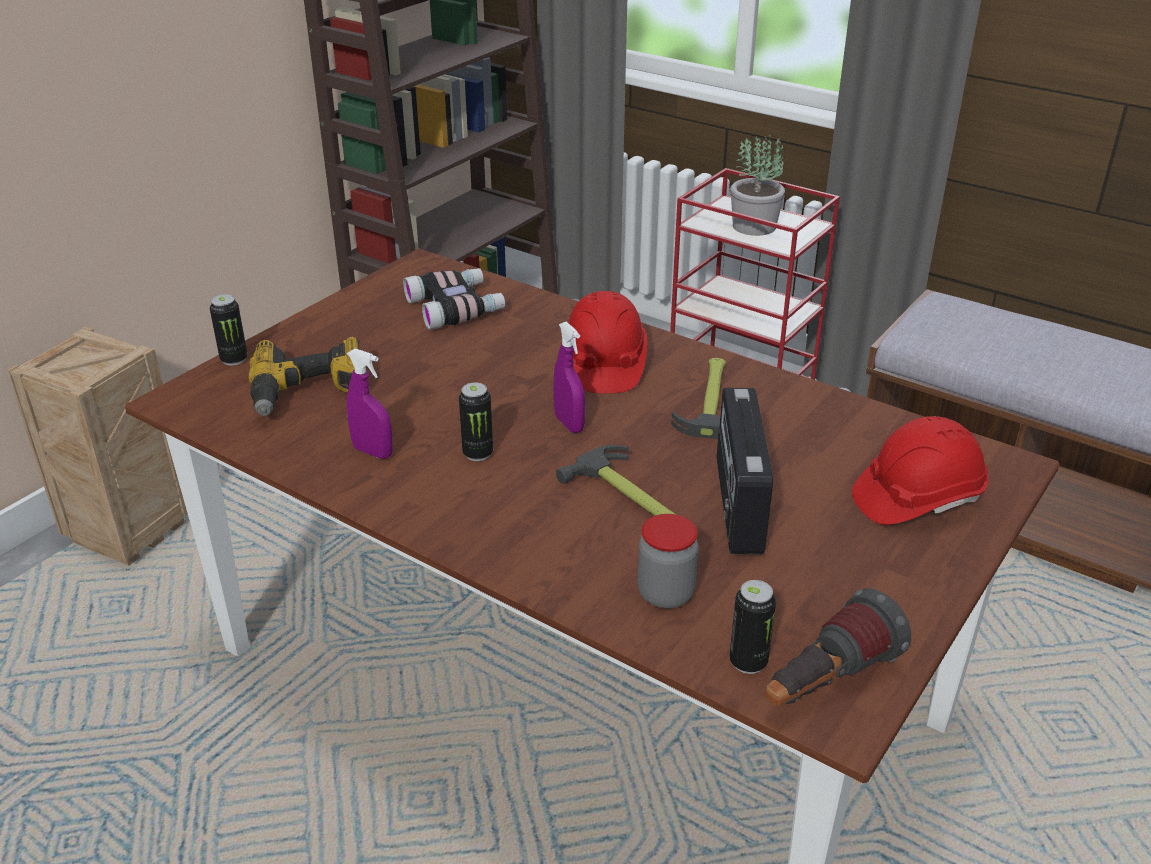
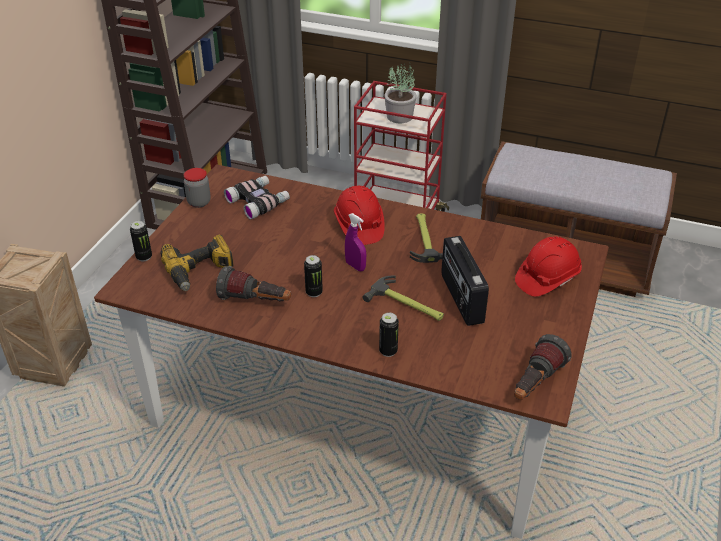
camera: 15 degrees left, 5 degrees up
(373, 452) = (255, 301): purple spray bottle -> flashlight
(665, 594) = (443, 353): jar -> jar (199, 202)
(748, 662) = (496, 380): can -> can (388, 351)

